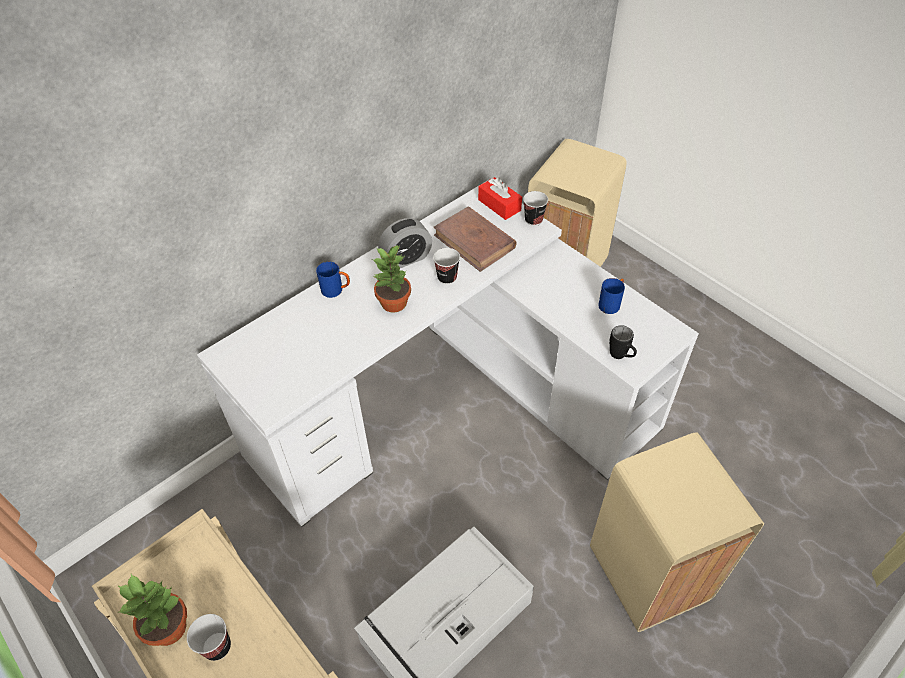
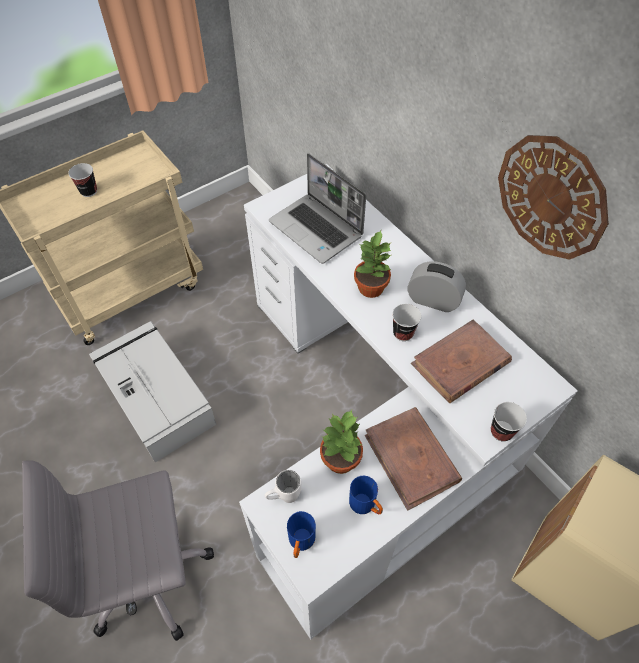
camera: 95 degrees right, 5 degrees up
(169, 627) = (111, 170): potted plant -> potted plant (341, 460)
(311, 352) = (317, 229): none -> laptop
(336, 290) = (390, 246): blue mug -> blue mug (300, 543)
(406, 258) = (433, 300): alarm clock -> alarm clock turned 135 degrees clockwise
(408, 93) = (551, 197): none -> wall clock
(499, 205) = (528, 397): red tissue box -> none
(563, 278) = (411, 459): none -> brown book
(621, 357) = (283, 497): black mug -> white mug
(648, 575) = (151, 573): beige trash can -> grey office chair

